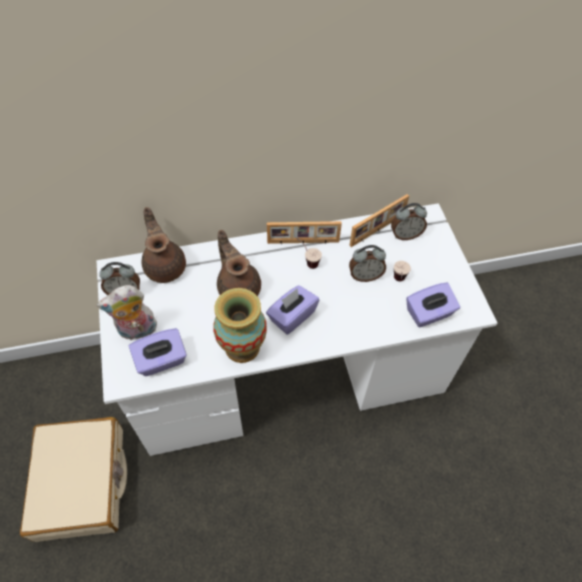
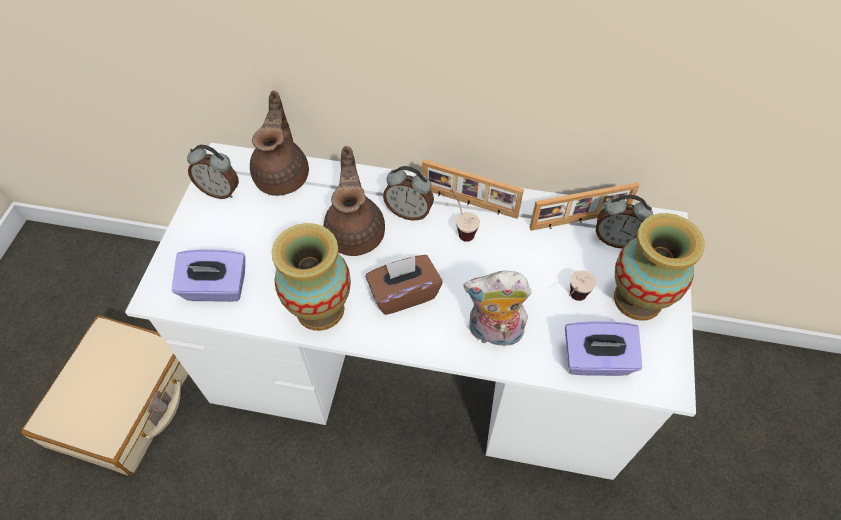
camera: 25 degrees right, 0 degrees up
(137, 331) = (208, 242): plush toy -> plush toy (493, 333)
(292, 316) = (403, 294): purple tissue box -> brown tissue box
(365, 276) = (530, 275): alarm clock -> alarm clock (409, 212)
(435, 267) = (637, 299): none -> vase

